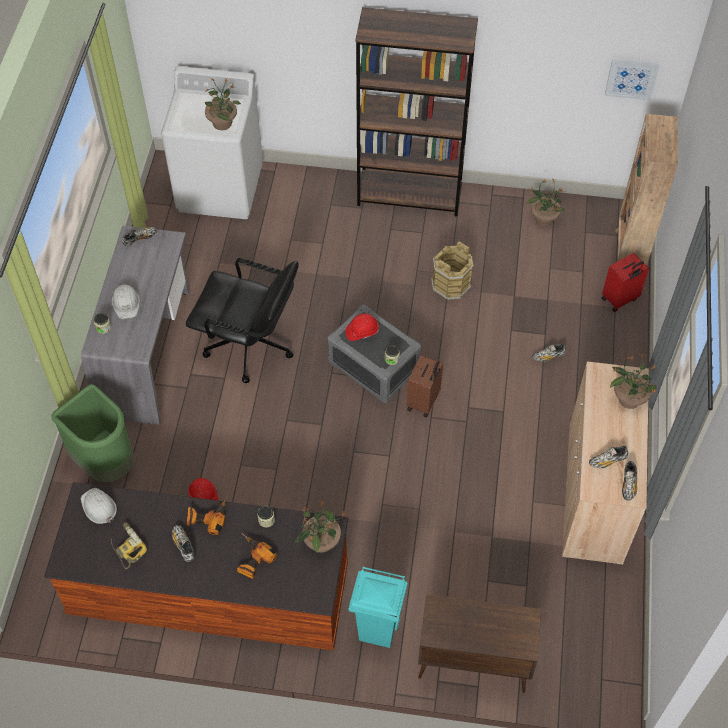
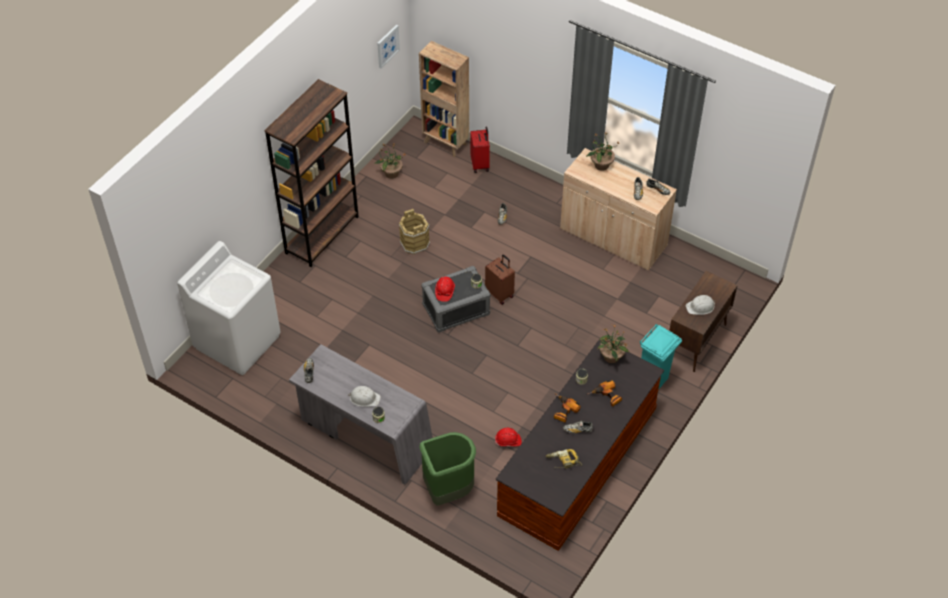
camera: 65 degrees left, 5 degrees down
(98, 507) = (524, 469): white hard hat -> white hard hat (700, 307)
(222, 123) = (247, 278): potted plant -> none
(250, 346) = (397, 373): black office chair -> none

